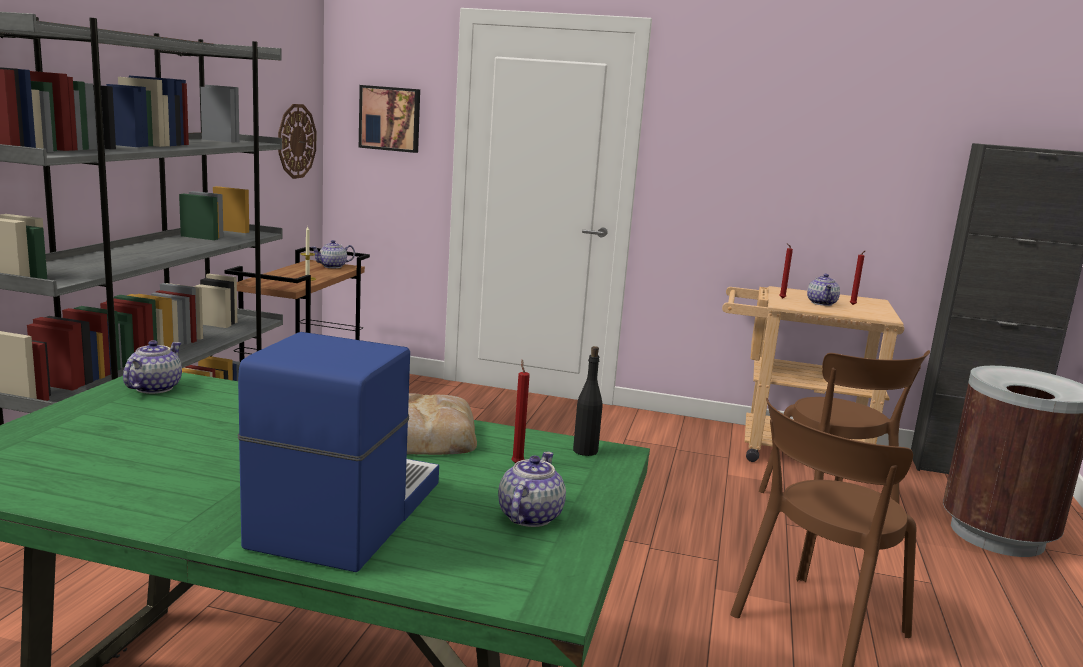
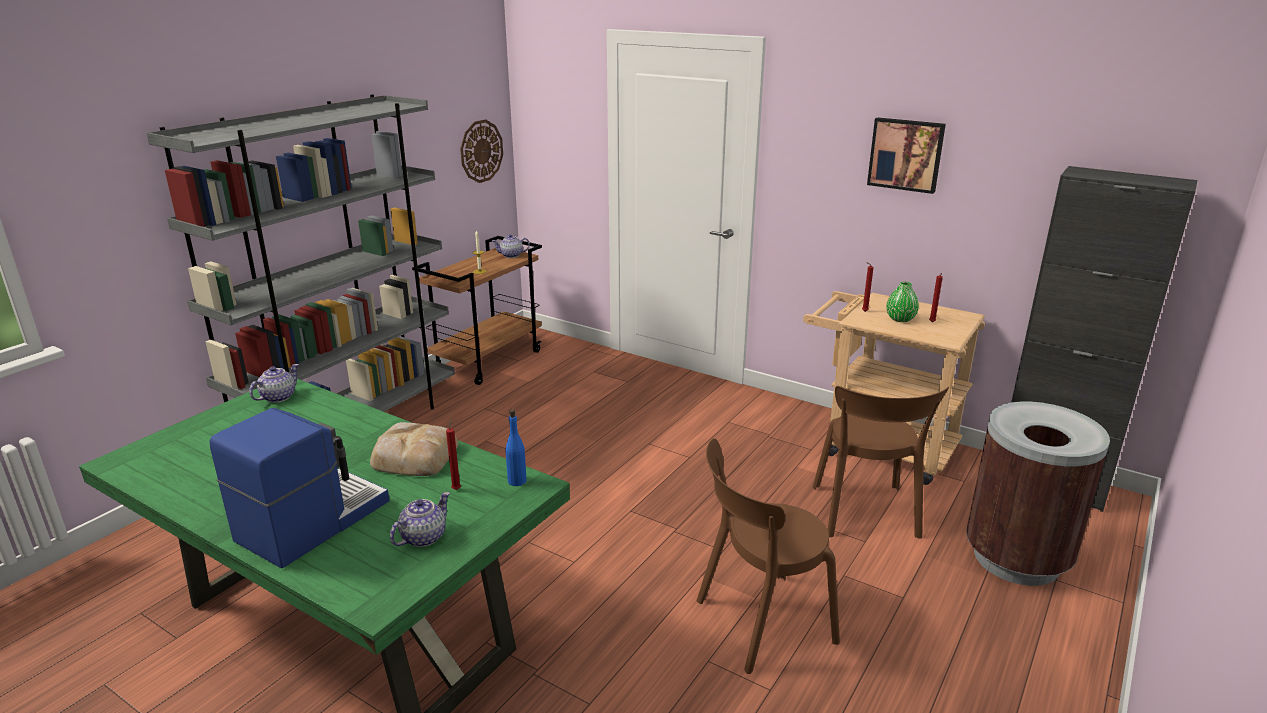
camera: 20 degrees right, 10 degrees up
(390, 118) = (559, 126): picture -> picture (906, 154)
(585, 451) = (517, 481): black bottle -> blue bottle
(822, 303) = (900, 319): teapot -> green vase

